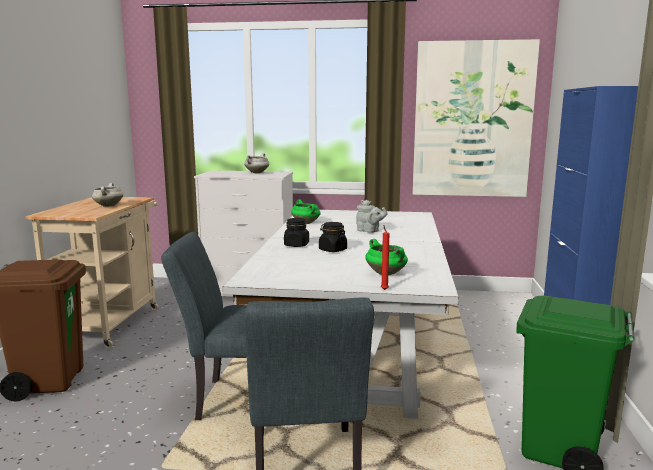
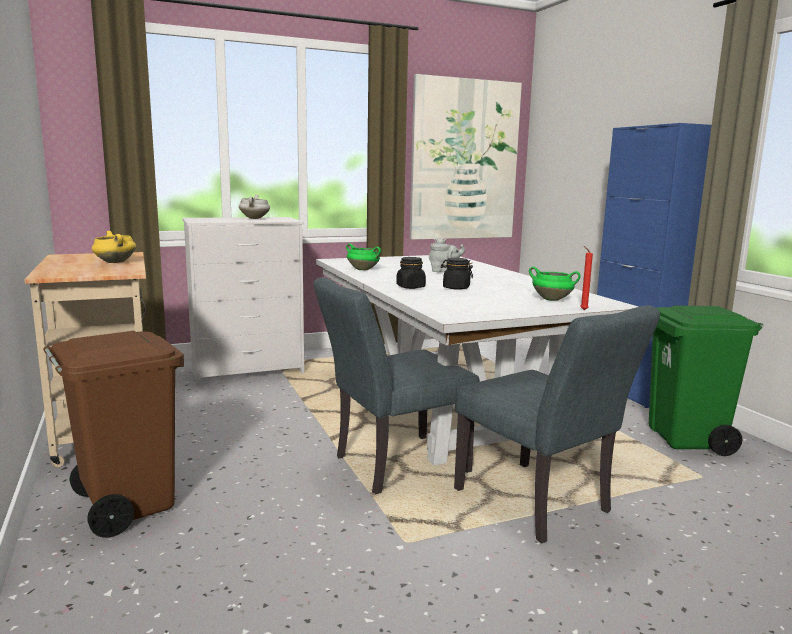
camera: 30 degrees left, 0 degrees up
(108, 206) = (114, 262): white cooking pot -> yellow cooking pot

